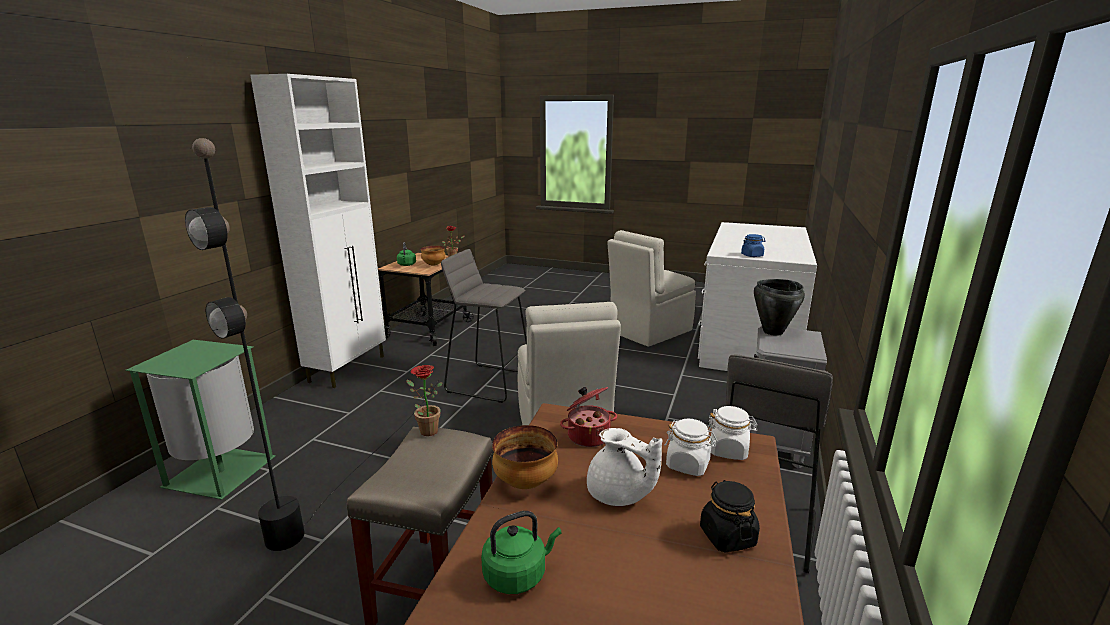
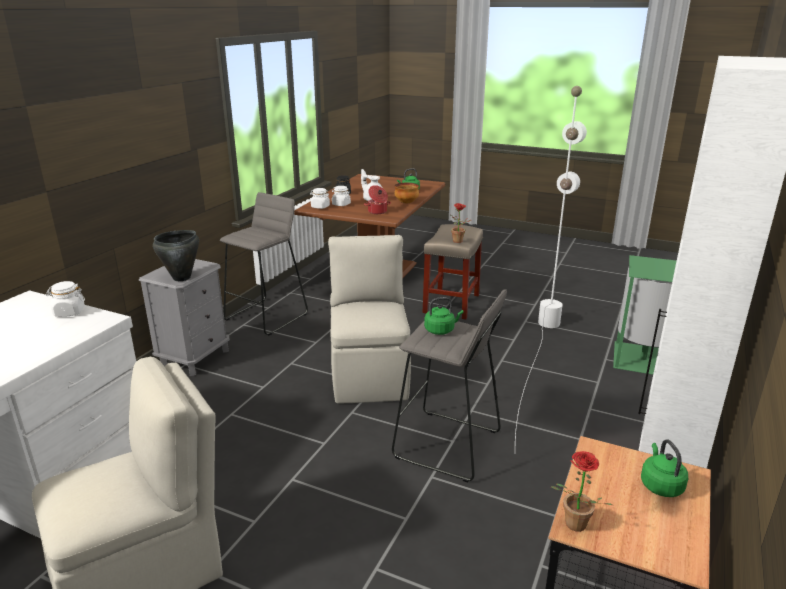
camera: 175 degrees left, 5 degrees up
(346, 477) = (539, 351): black floor lamp -> white floor lamp
(433, 265) = (598, 481): bowl -> none
(493, 292) = (441, 330): none -> green kettle
(752, 255) = (69, 312): blue jar -> white jar

